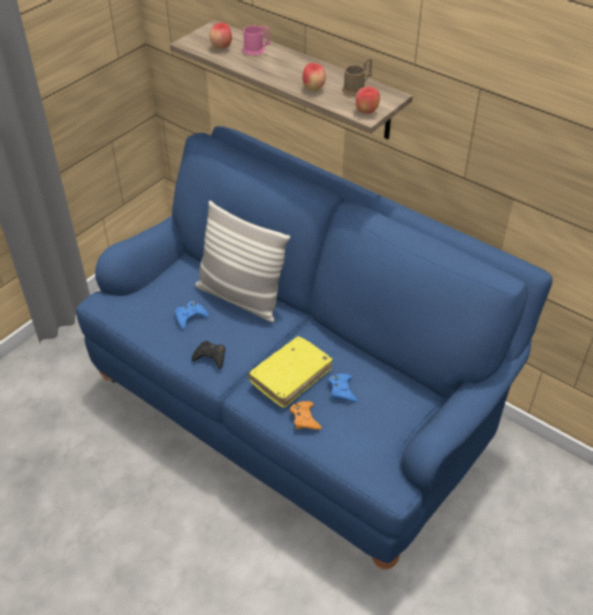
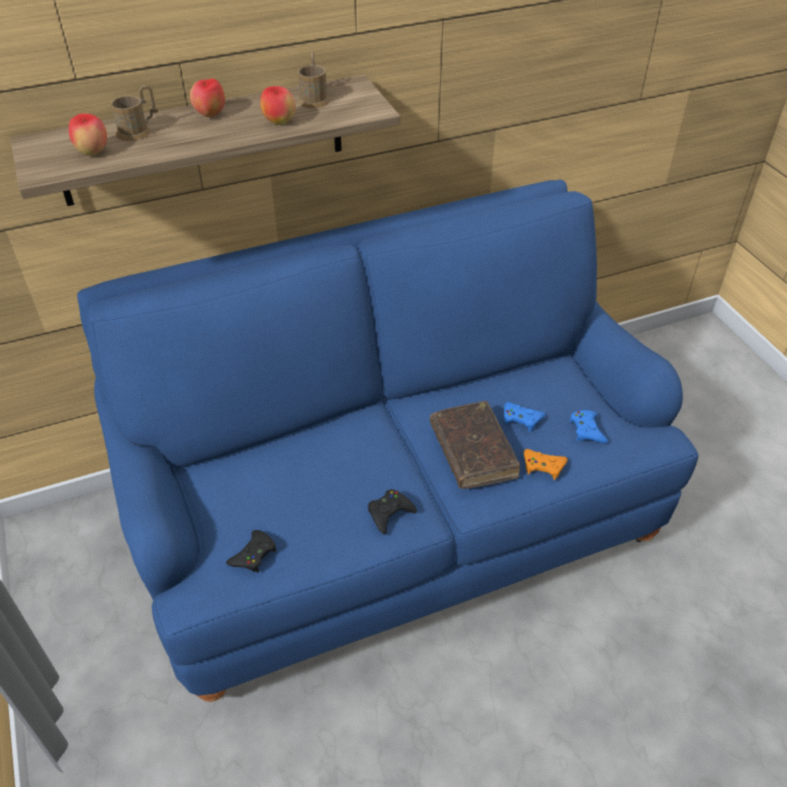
camera: 60 degrees left, 0 degrees up
(141, 311) = (253, 555): none -> black game controller
(190, 317) = (307, 506): blue game controller -> blue game controller (587, 430)
(240, 298) = (311, 445): pillow -> none
(256, 50) = (138, 131): pink mug -> brown mug
(290, 376) = (473, 452): yellow book -> brown book
(366, 111) = (367, 107): apple -> apple (210, 115)

